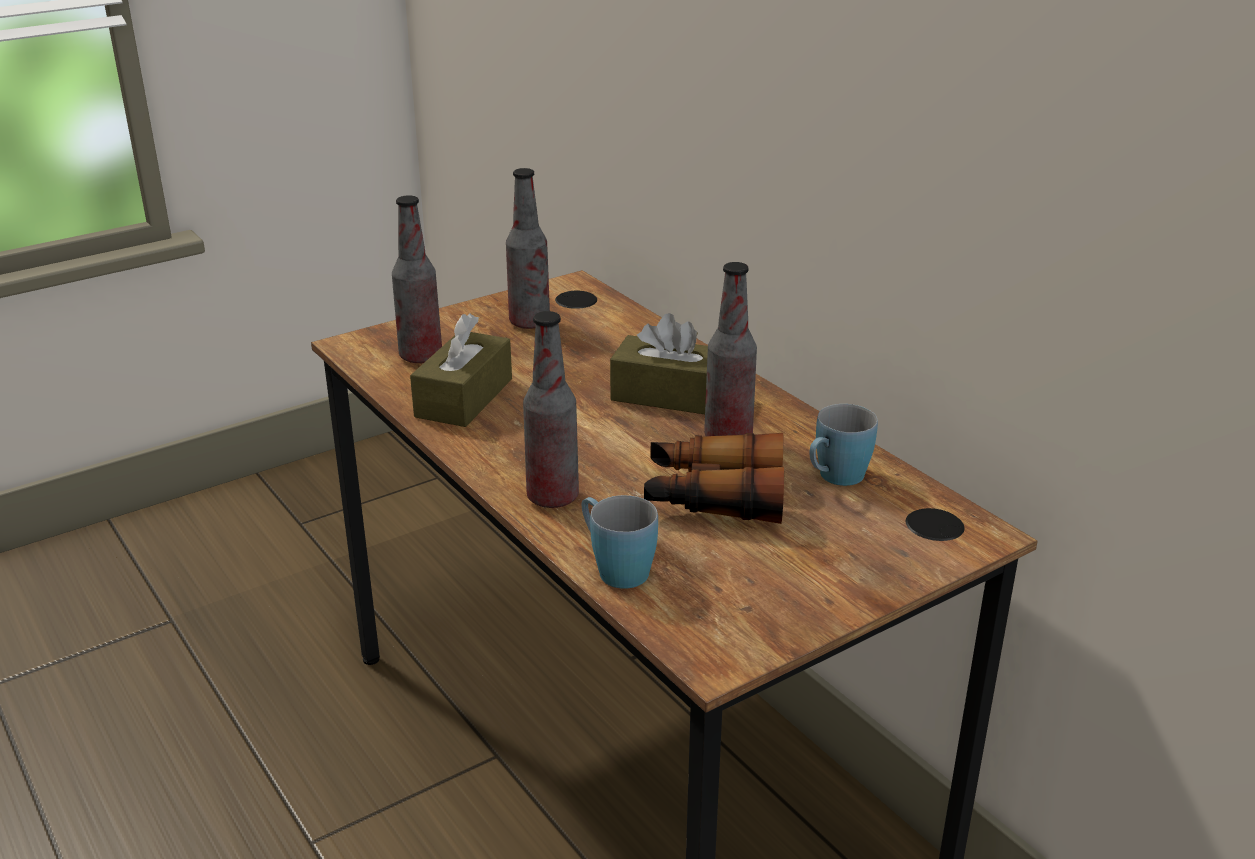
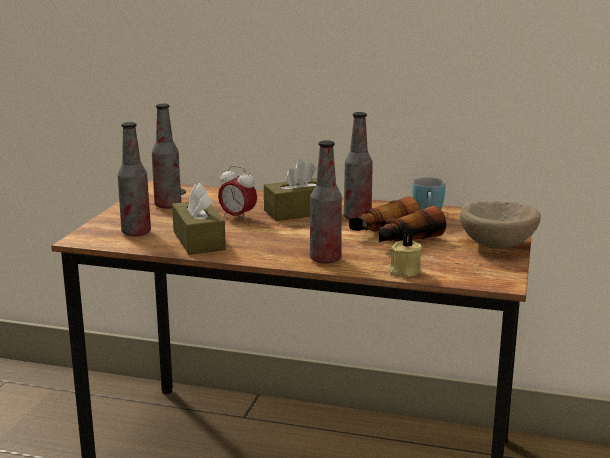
camera: 40 degrees left, 10 degrees down
(575, 375) = (237, 217): none -> alarm clock
(614, 568) = (404, 271): blue mug -> beige candle
(845, 582) = (498, 245): none -> beige bowl

